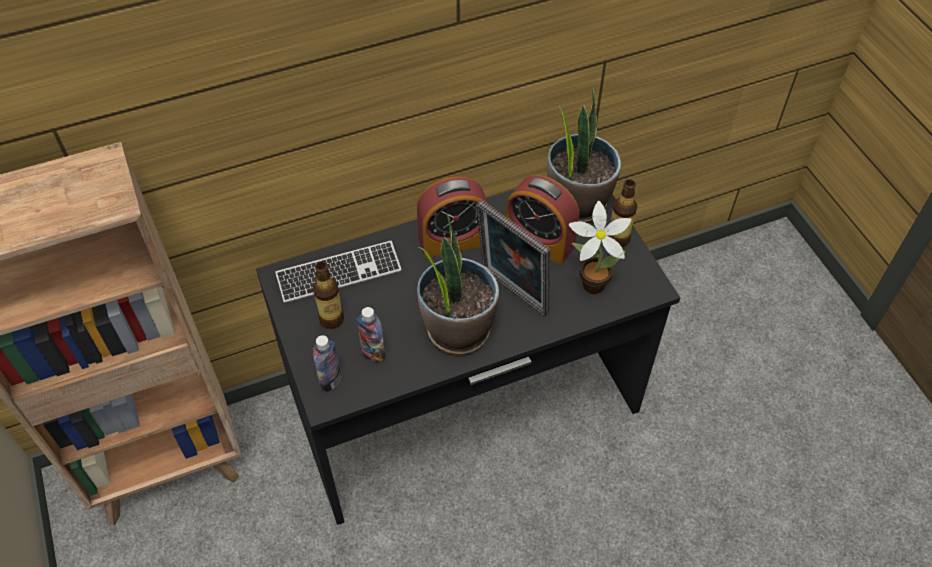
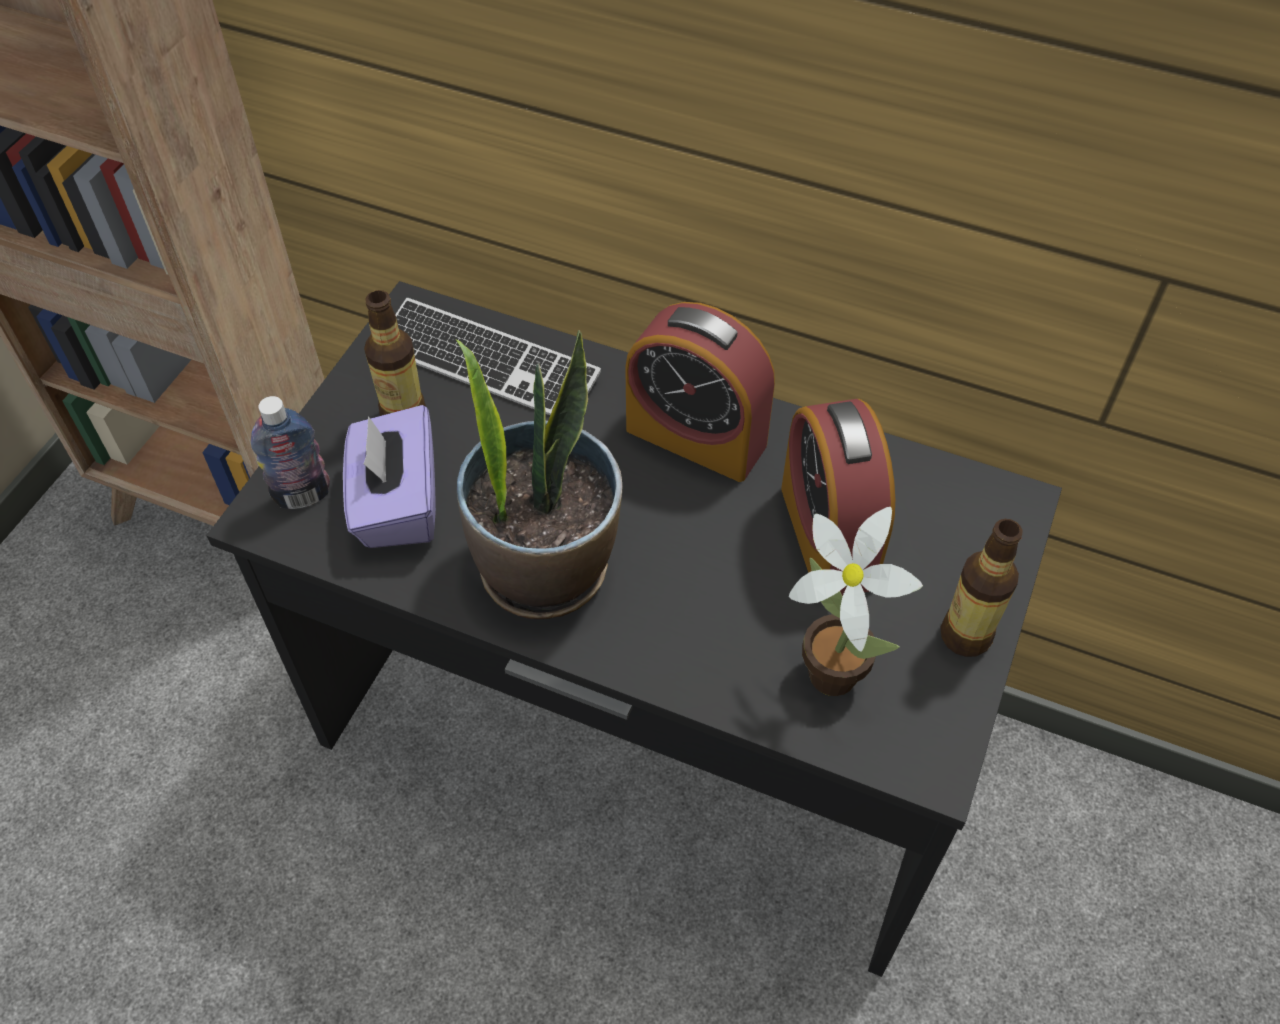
camera: 45 degrees right, 0 degrees up
(373, 353) = (397, 504): bottle -> purple tissue box
(511, 293) = (686, 581): picture frame -> none
(577, 202) = (961, 526): potted plant -> none

